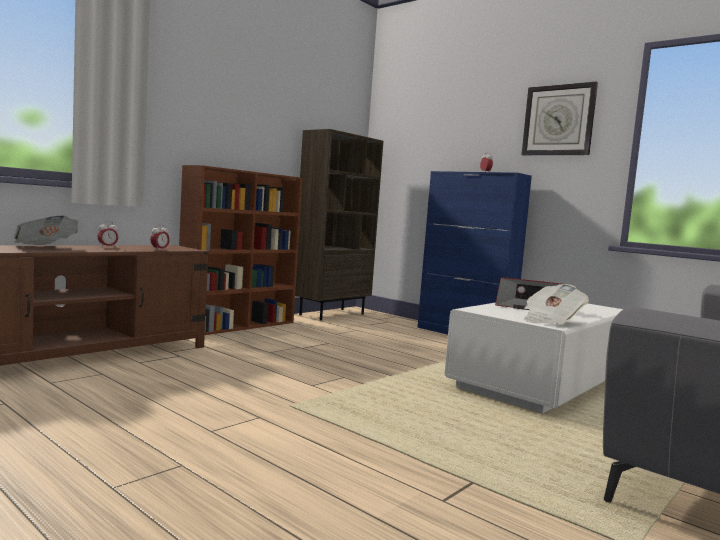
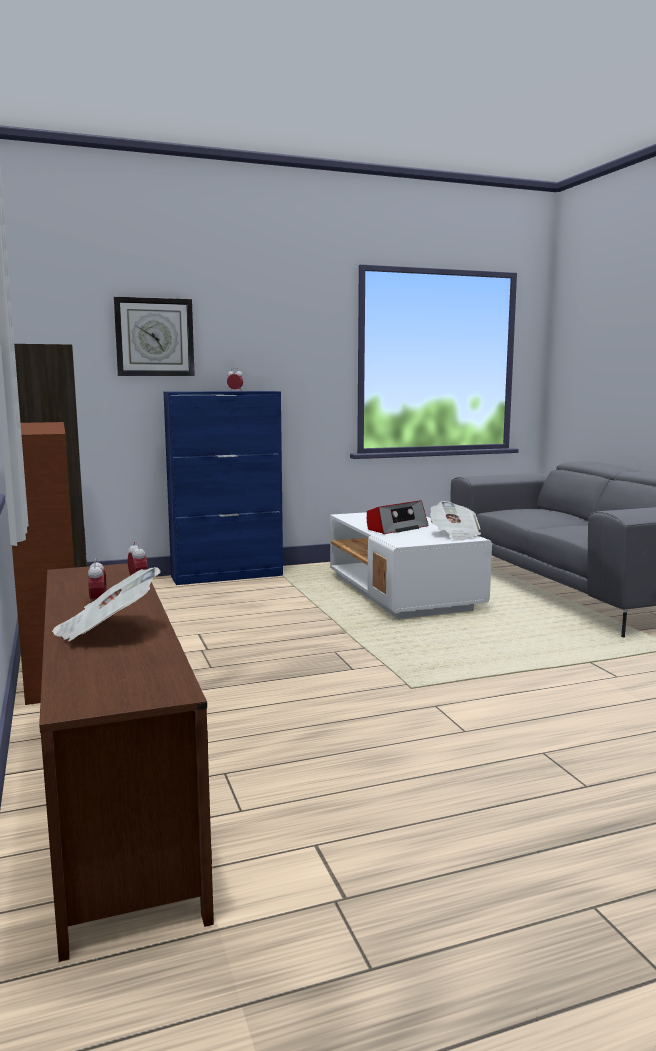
camera: 60 degrees left, 5 degrees up
(558, 120) = (289, 332): wall clock -> wall clock (154, 337)

